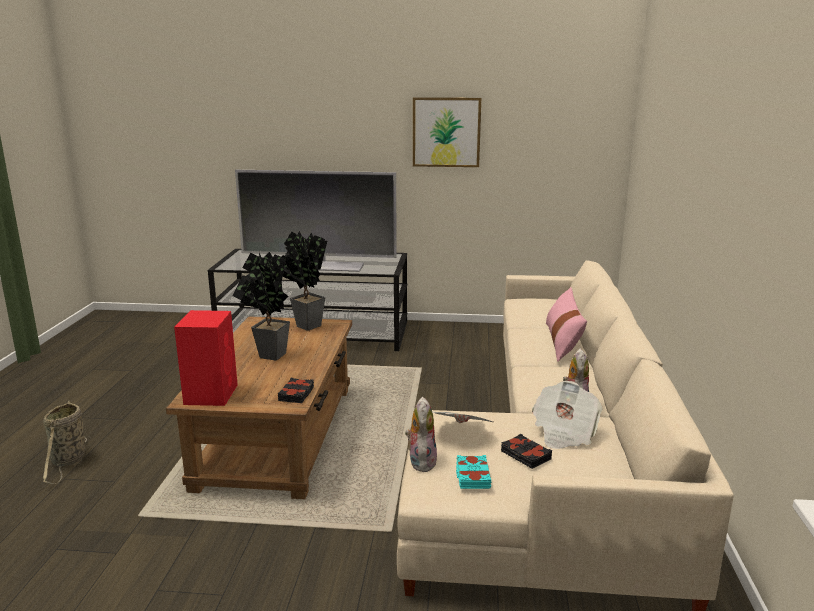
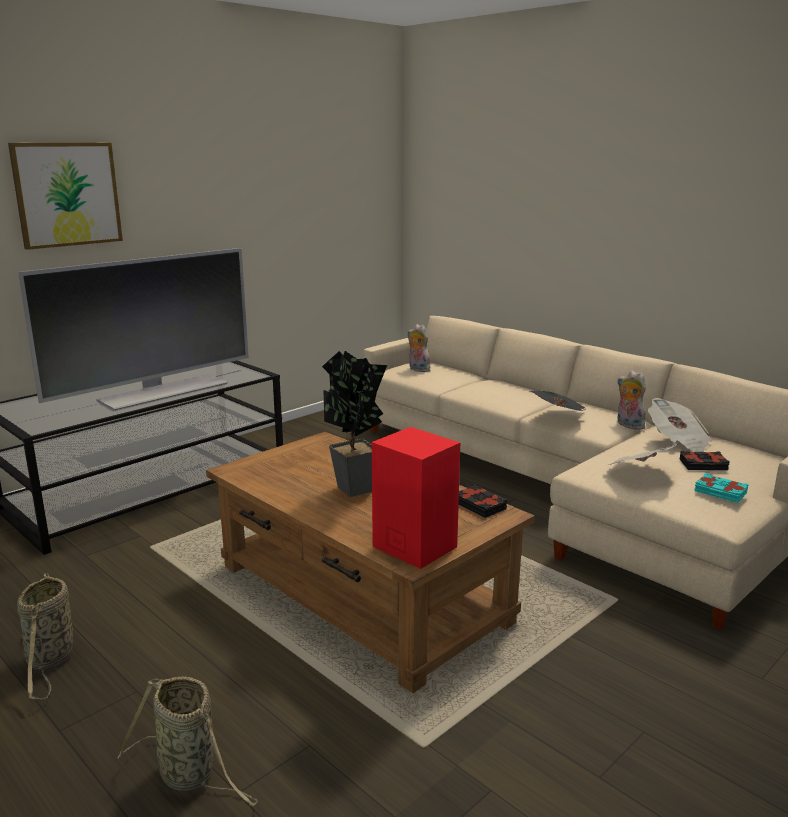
camera: 50 degrees left, 0 degrees up
(128, 389) = (50, 660): none -> basket
(304, 326) = (300, 454): potted plant -> none
(420, 461) = (668, 504): plush toy -> plush toy (417, 369)
(446, 132) = (246, 196): picture -> picture (67, 194)
(533, 373) = (559, 416): none -> newspaper
(563, 342) = (510, 389): pink pillow -> none

